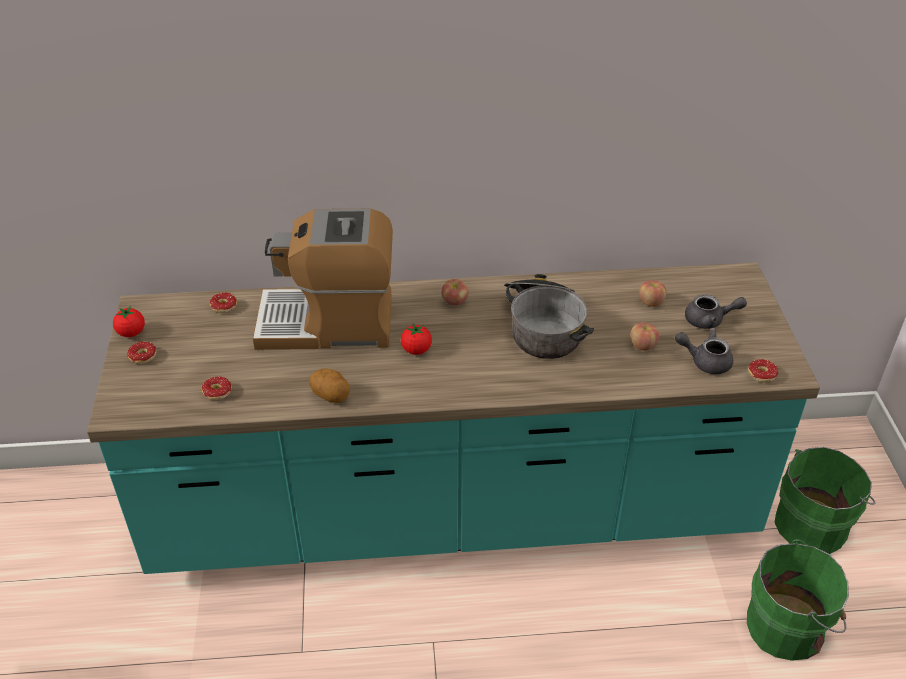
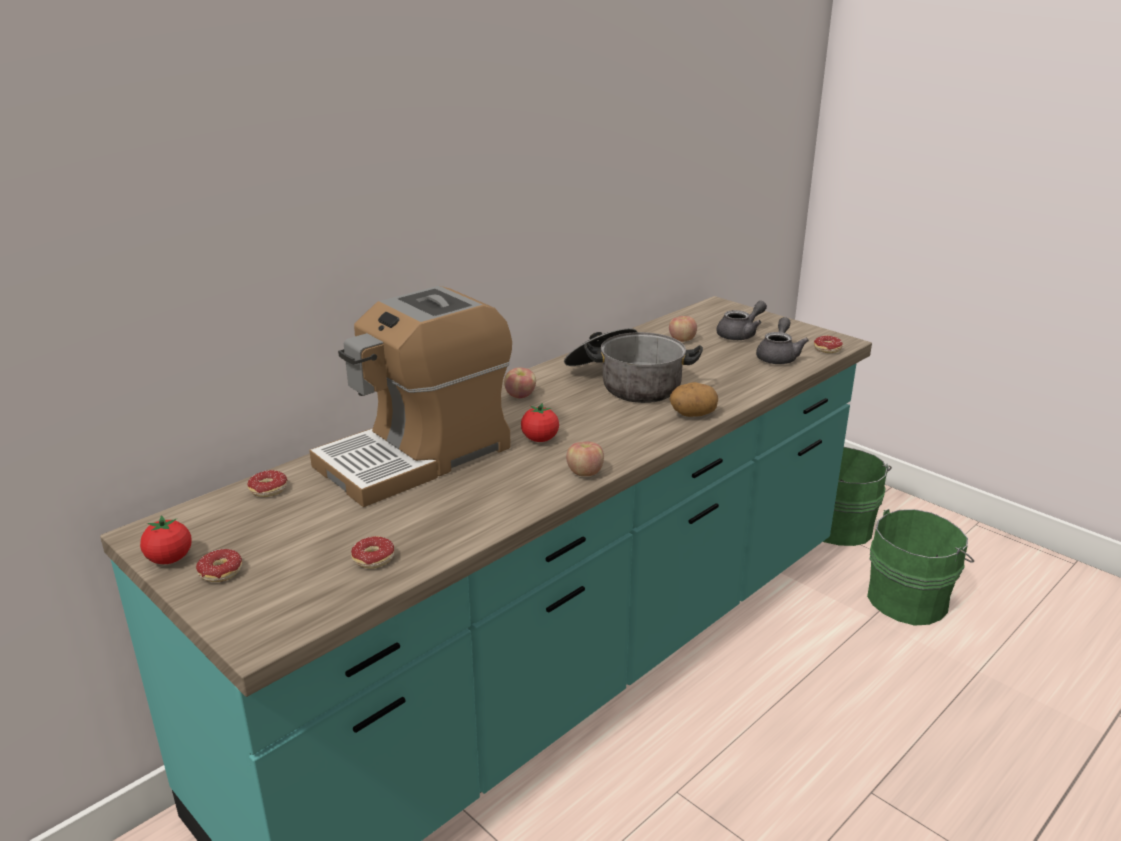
camera: 40 degrees left, 15 degrees down
(331, 396) = (510, 505): potato -> potato (692, 415)
(642, 345) = (720, 365): apple -> apple (585, 473)
(705, 361) = (778, 356): grey teapot -> grey teapot turned 135 degrees clockwise

